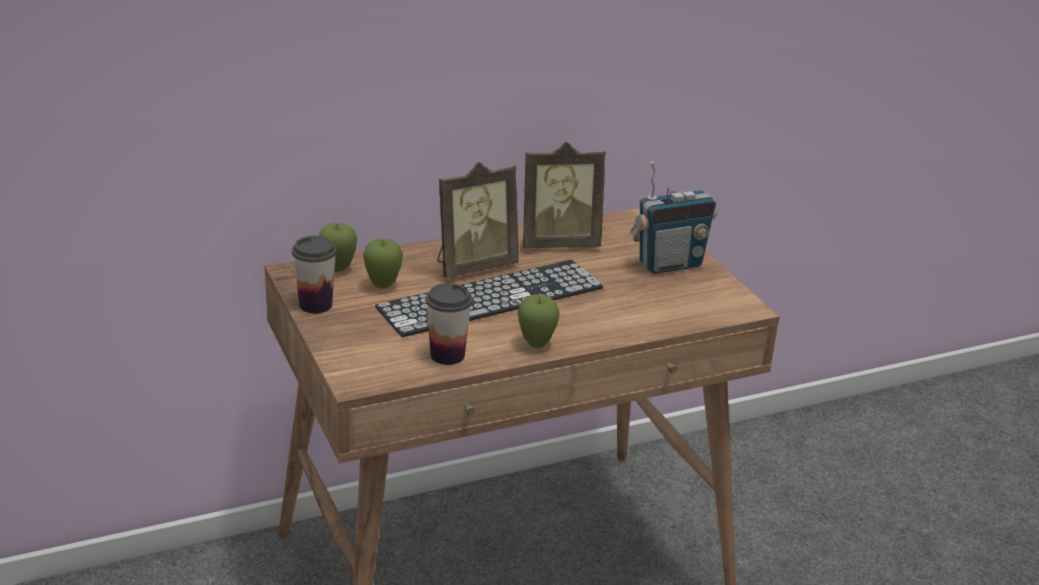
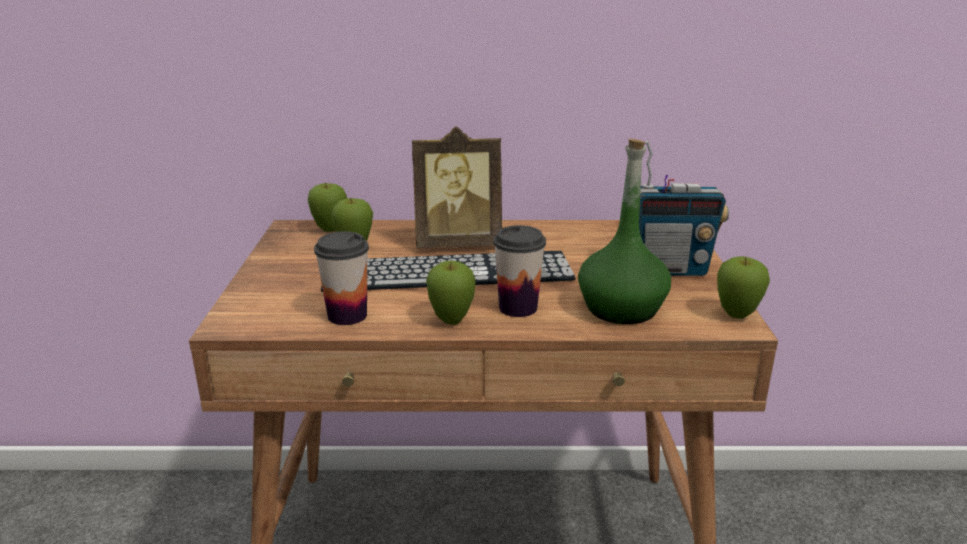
camera: 25 degrees right, 5 degrees down
(315, 305) = (277, 254): cup -> cup (518, 308)
(558, 243) = (562, 236): picture frame -> none
(656, 309) = (621, 308): none -> green bottle
(742, 301) = (736, 316): none -> apple

